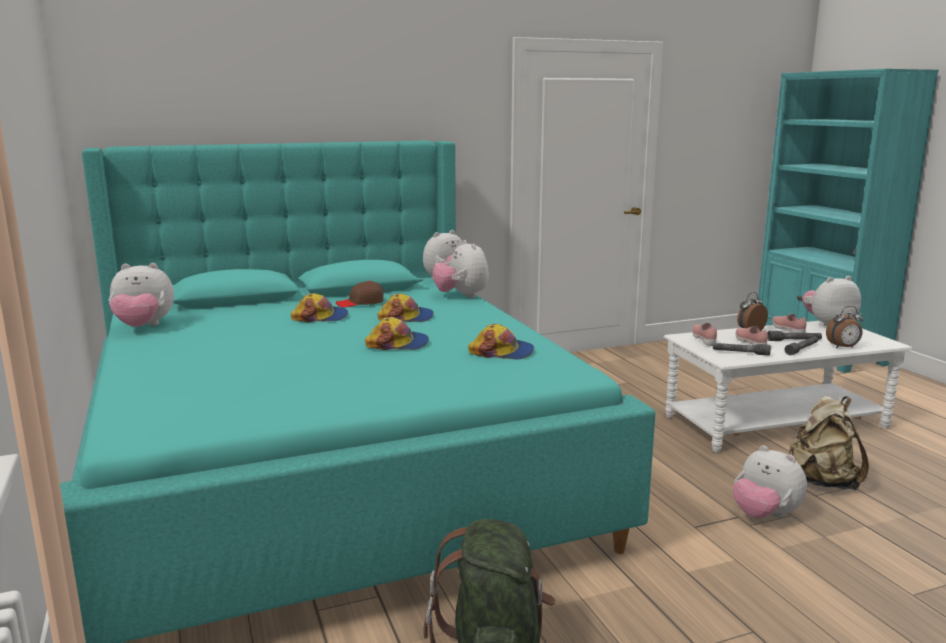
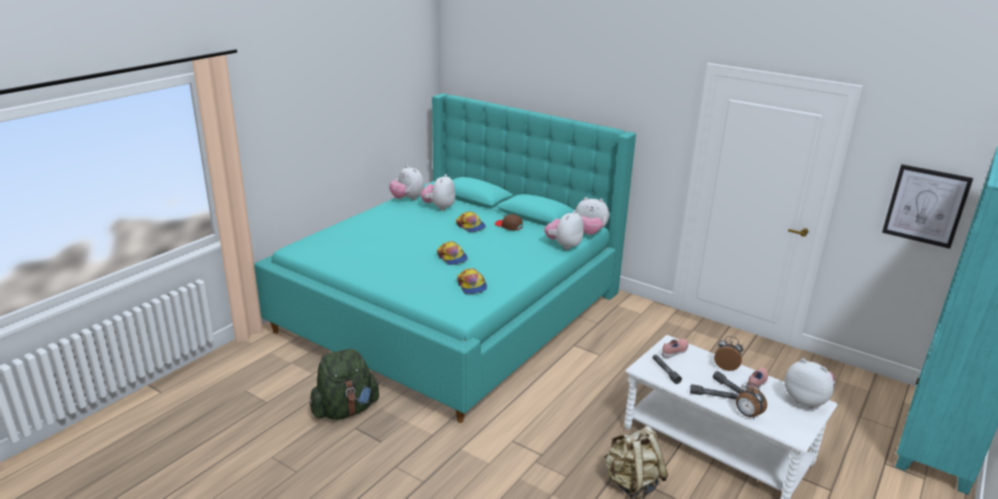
camera: 55 degrees right, 10 degrees up
(406, 317) = (498, 245): cap -> none
(722, 151) = (925, 206): none -> picture
(751, 344) = (695, 372): pink shoe -> none
(764, 515) = (554, 465): plush toy -> plush toy (439, 207)

